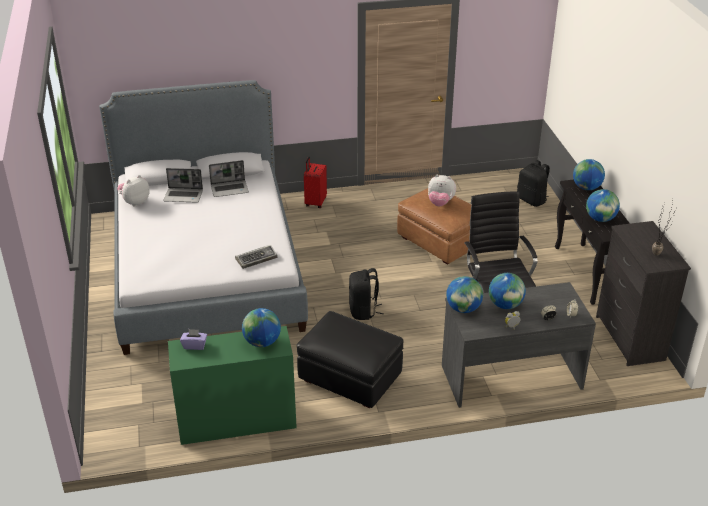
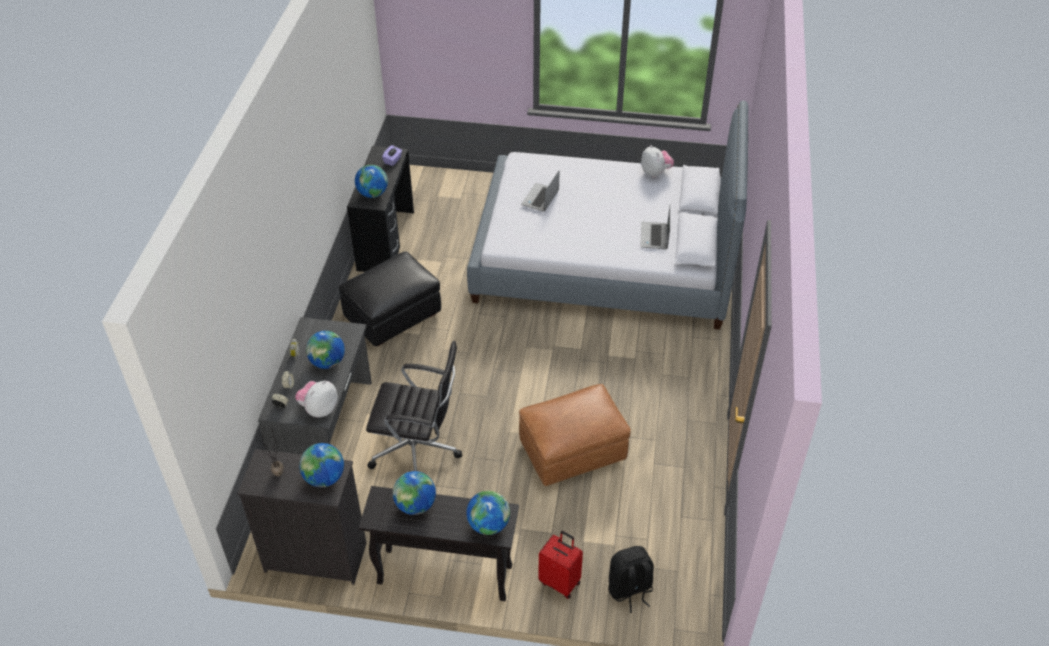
camera: 110 degrees right, 10 degrees up
(184, 196) = (654, 204): laptop -> laptop (540, 198)
(236, 421) = (385, 240): green desk -> black desk
(256, 259) = (517, 232): keyboard -> none
(315, 202) = (700, 363): red suitcase -> red suitcase (560, 582)
(363, 311) = (480, 350): black backpack -> none
(440, 203) = (576, 414): plush toy -> plush toy (319, 409)
(463, 309) = (342, 331): globe -> globe (324, 478)

